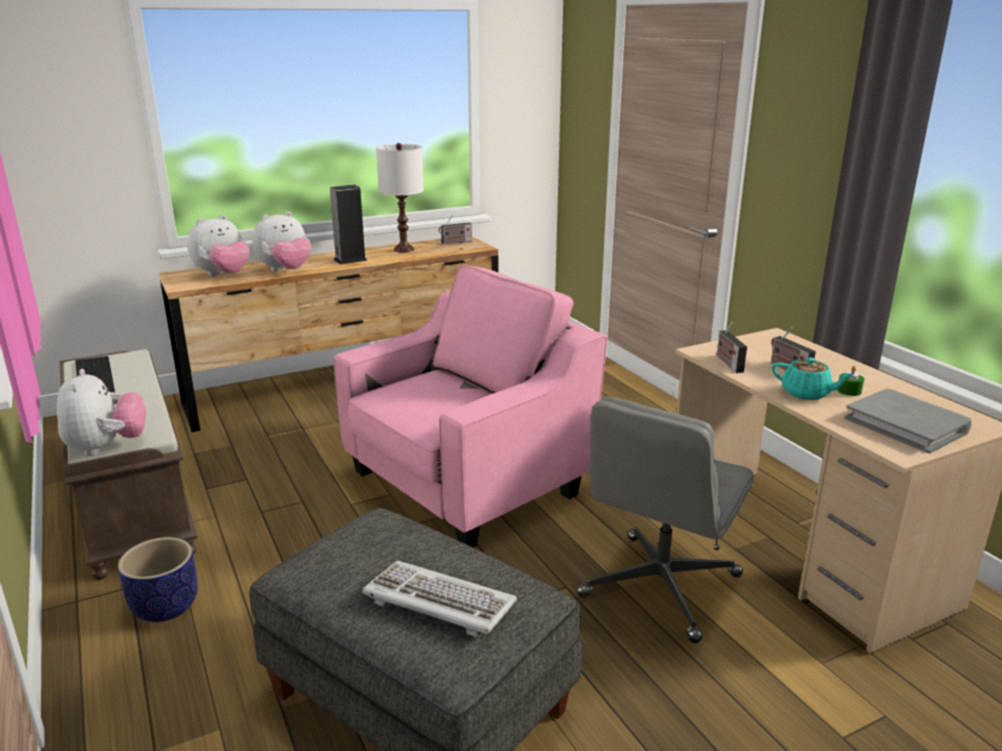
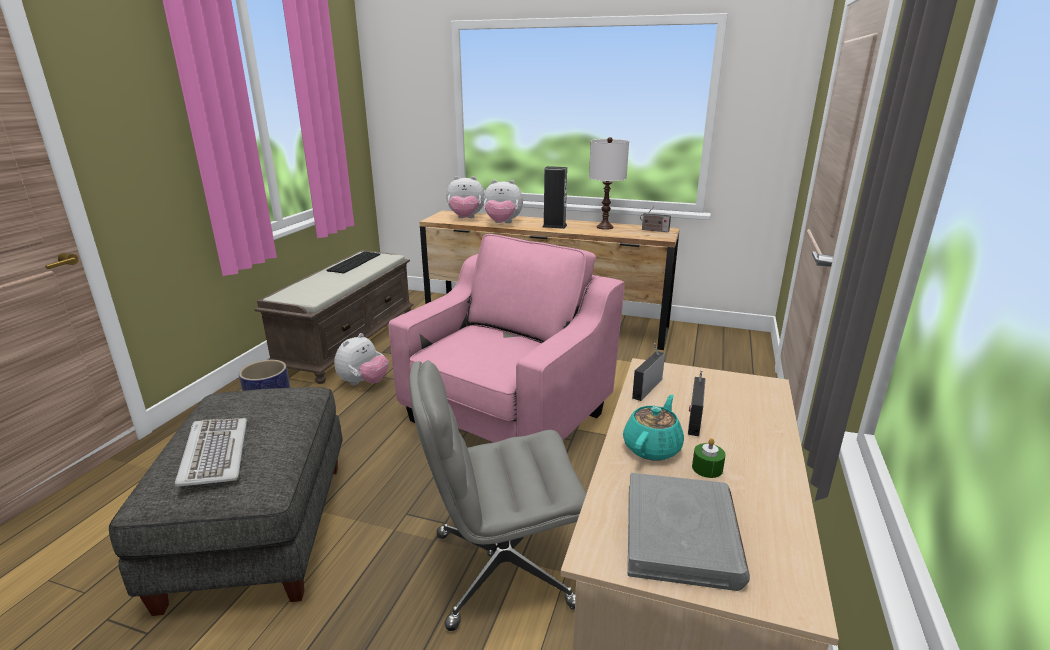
camera: 45 degrees right, 0 degrees up
(106, 447) = (286, 298): plush toy -> plush toy (363, 383)
(467, 483) = (508, 416): pink armchair -> pink armchair turned 60 degrees counterclockwise
(807, 393) = (652, 447): turquoise teapot -> turquoise teapot turned 135 degrees counterclockwise

